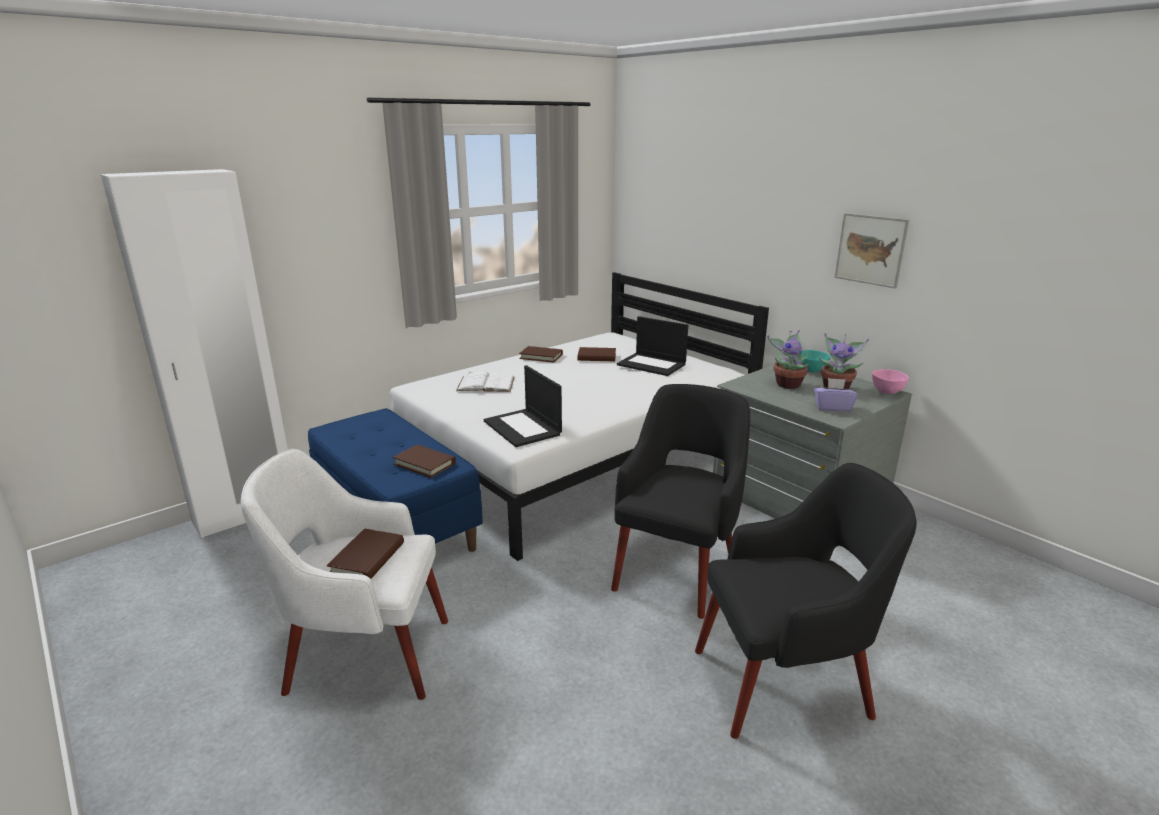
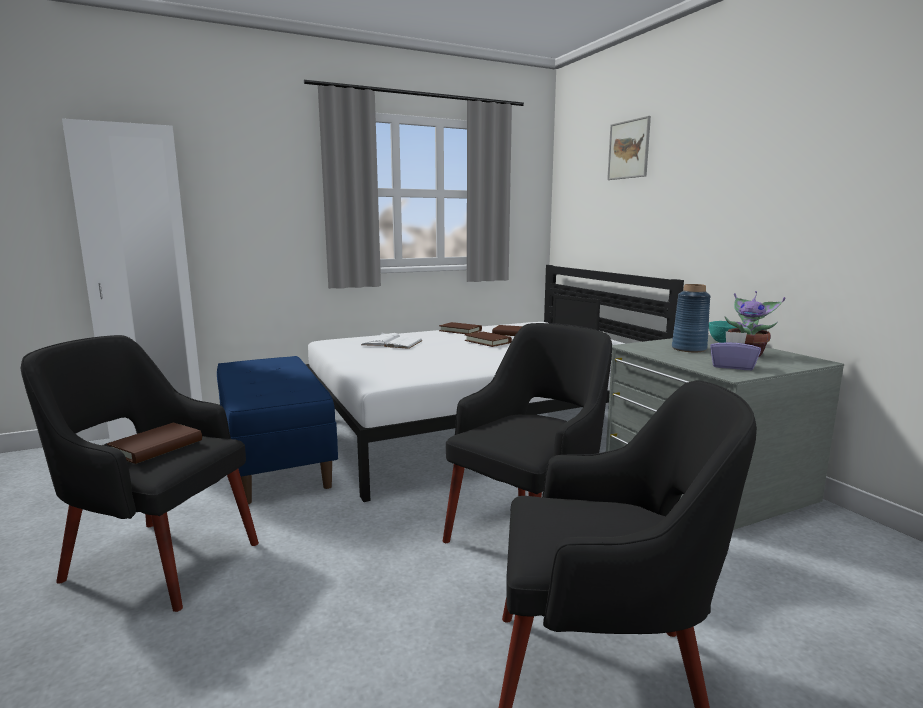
camera: 15 degrees right, 10 degrees down
(364, 655) = (158, 560): white armchair -> black armchair
(424, 464) = (288, 391): brown book -> brown book (488, 341)
(523, 428) = (396, 370): laptop -> none
(787, 384) = (689, 349): potted plant -> blue vase
(870, 249) = (790, 202): picture -> picture (629, 149)
(887, 392) = (811, 360): pink bowl -> none

